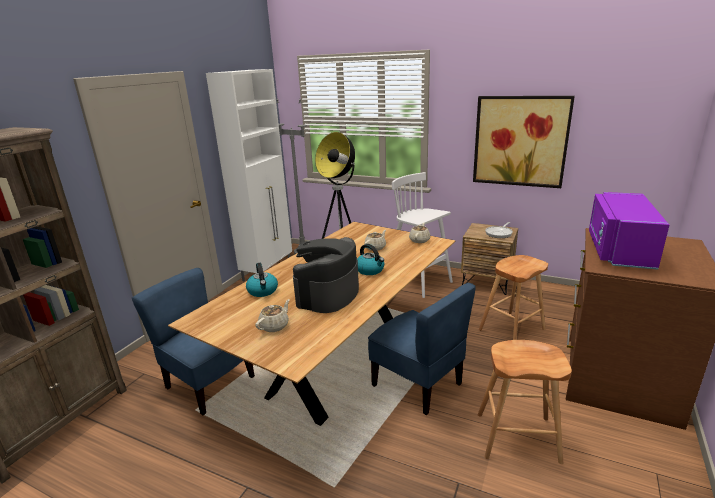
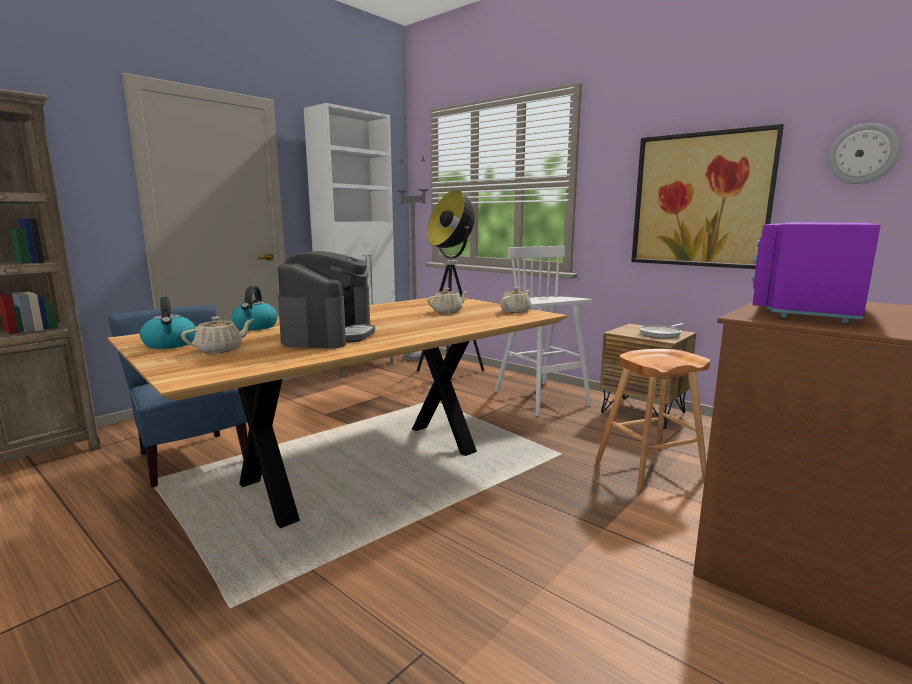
camera: 15 degrees right, 10 degrees down
(328, 294) = (329, 335): coffee machine -> coffee machine turned 150 degrees clockwise
(370, 270) = (414, 325): kettle -> kettle (170, 344)
(418, 384) = (456, 507): blue chair -> none
(517, 437) = (570, 611): brown stool -> none
(621, 118) = (863, 154): none -> wall clock

